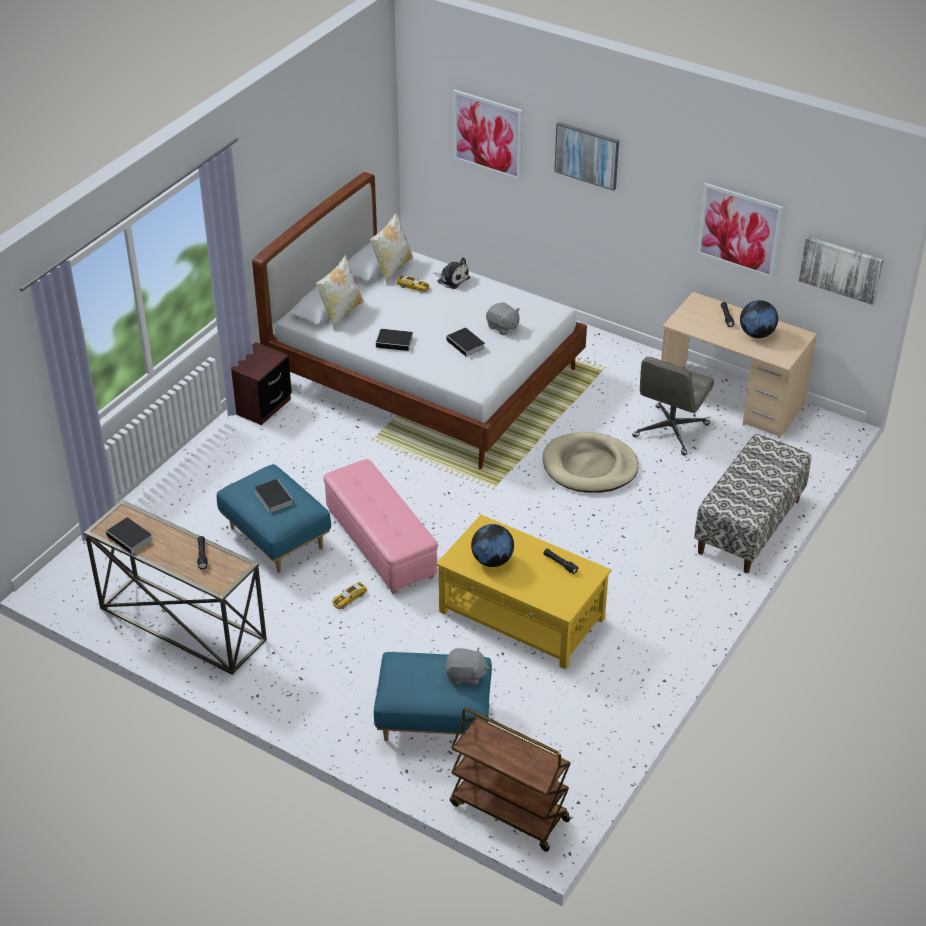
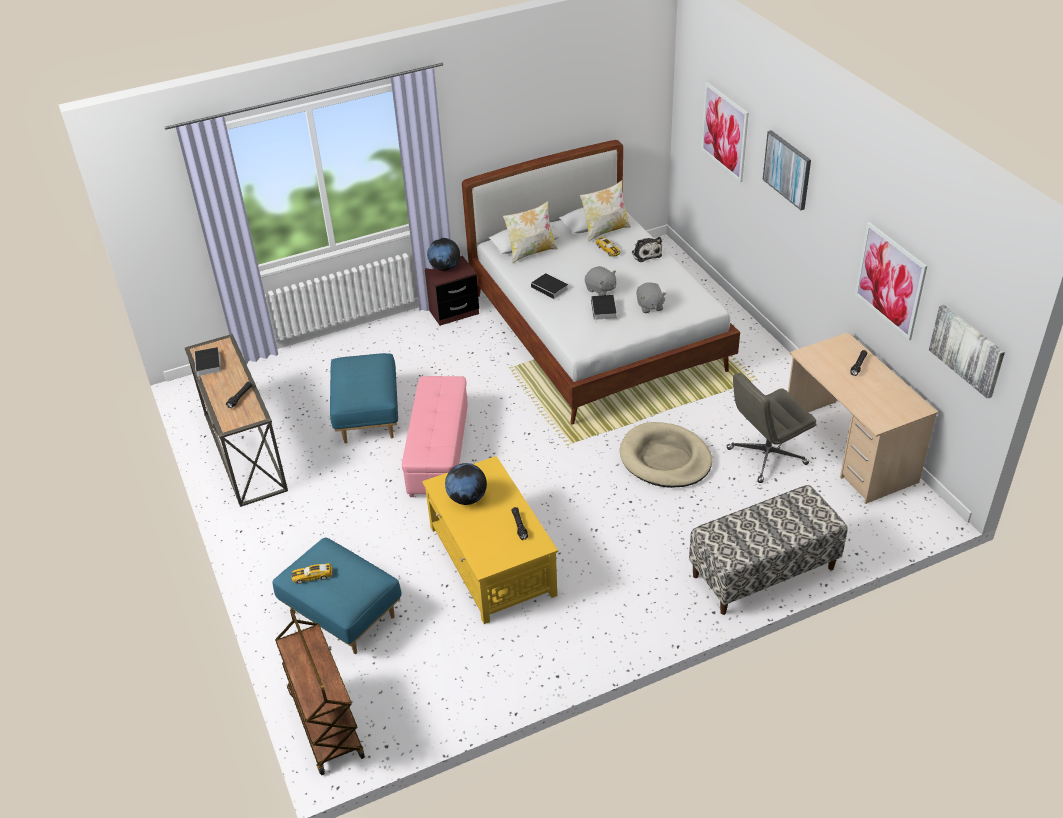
camera: 35 degrees right, 0 degrees up
(273, 497) = (361, 378): book -> none
(349, 598) = (375, 486): toy car -> toy car (312, 576)
(465, 676) = (360, 586): grey plush toy -> grey plush toy (600, 289)
(756, 334) = (874, 391): globe -> globe (445, 267)

